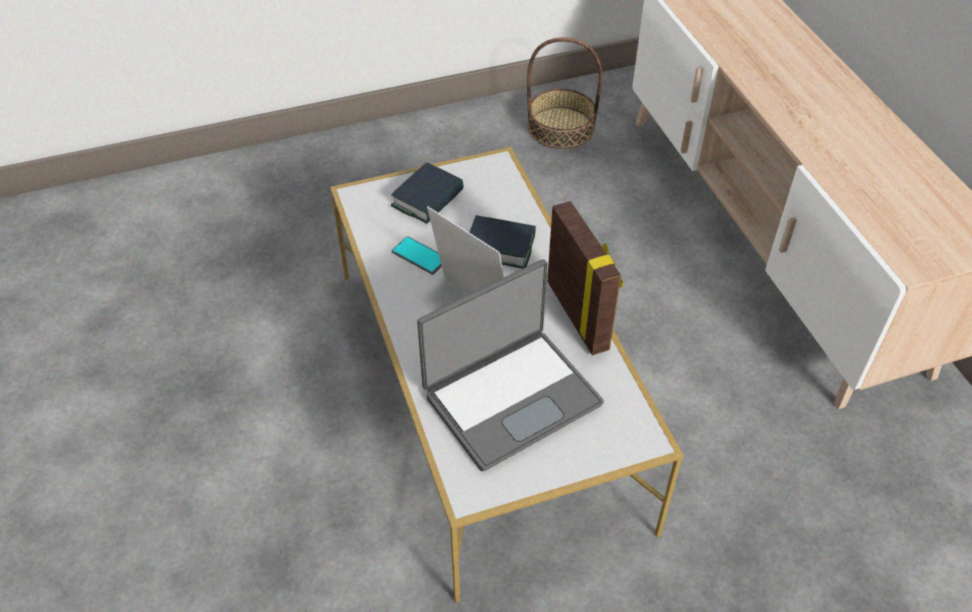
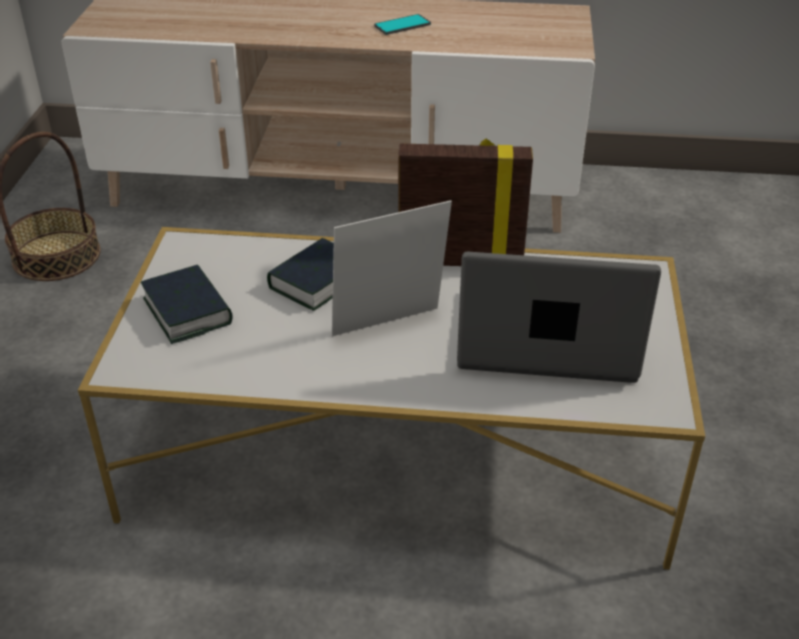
camera: 65 degrees left, 10 degrees down
(420, 256) = (280, 345): phone -> phone (402, 25)
(511, 397) = (546, 340): laptop -> laptop turned 75 degrees counterclockwise

